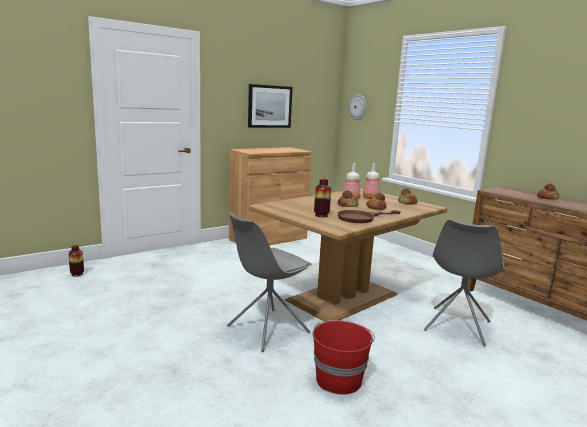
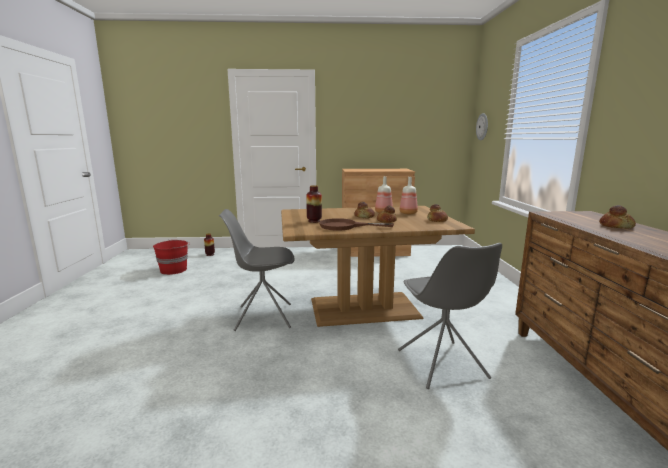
camera: 35 degrees right, 0 degrees up
(269, 106) = (385, 130): picture -> none
(338, 379) = (254, 369): red bucket -> red bucket (174, 270)
(457, 327) = (442, 365): grey chair -> grey chair turned 75 degrees counterclockwise

